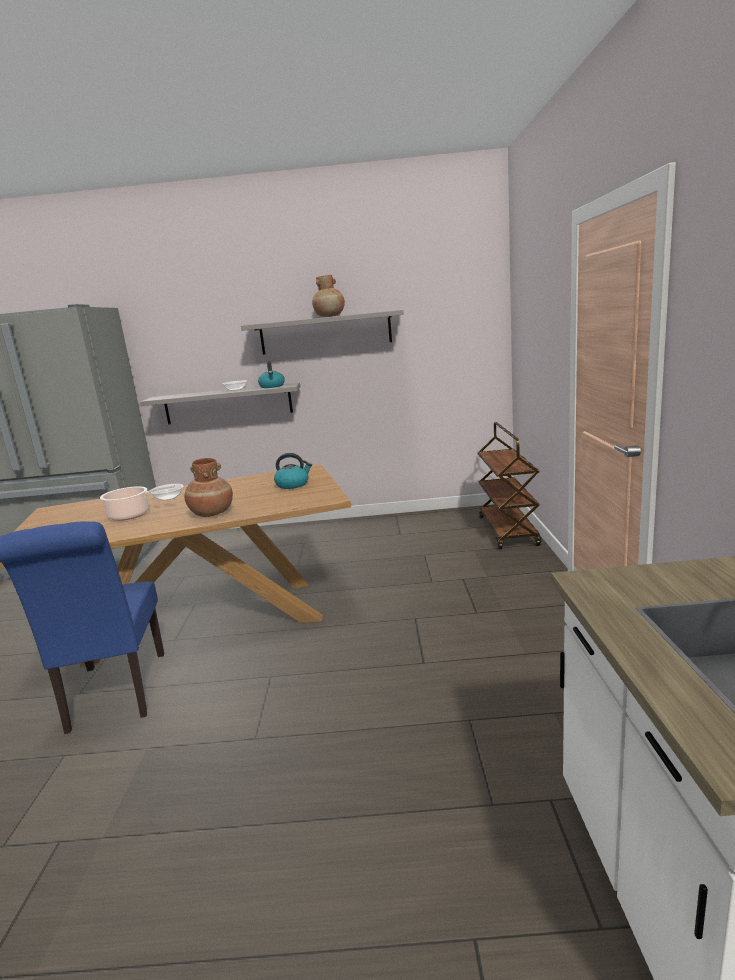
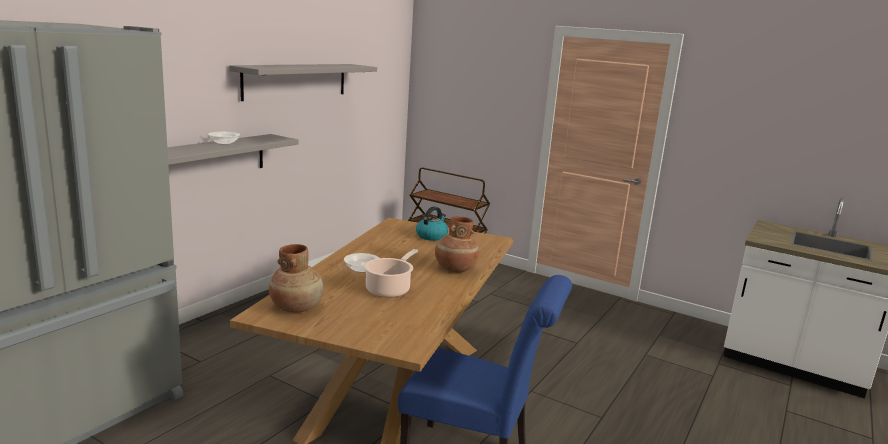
camera: 60 degrees left, 0 degrees up
(272, 386) = (262, 139): kettle -> none
(330, 316) = (318, 66): brown vase -> brown vase (296, 307)

